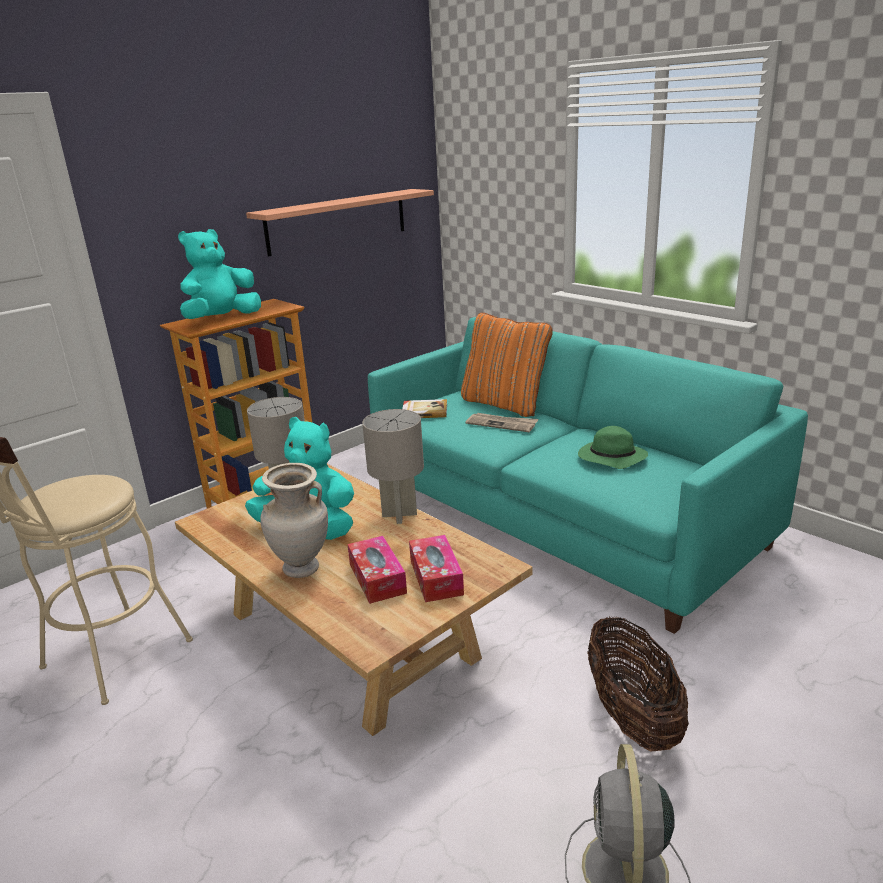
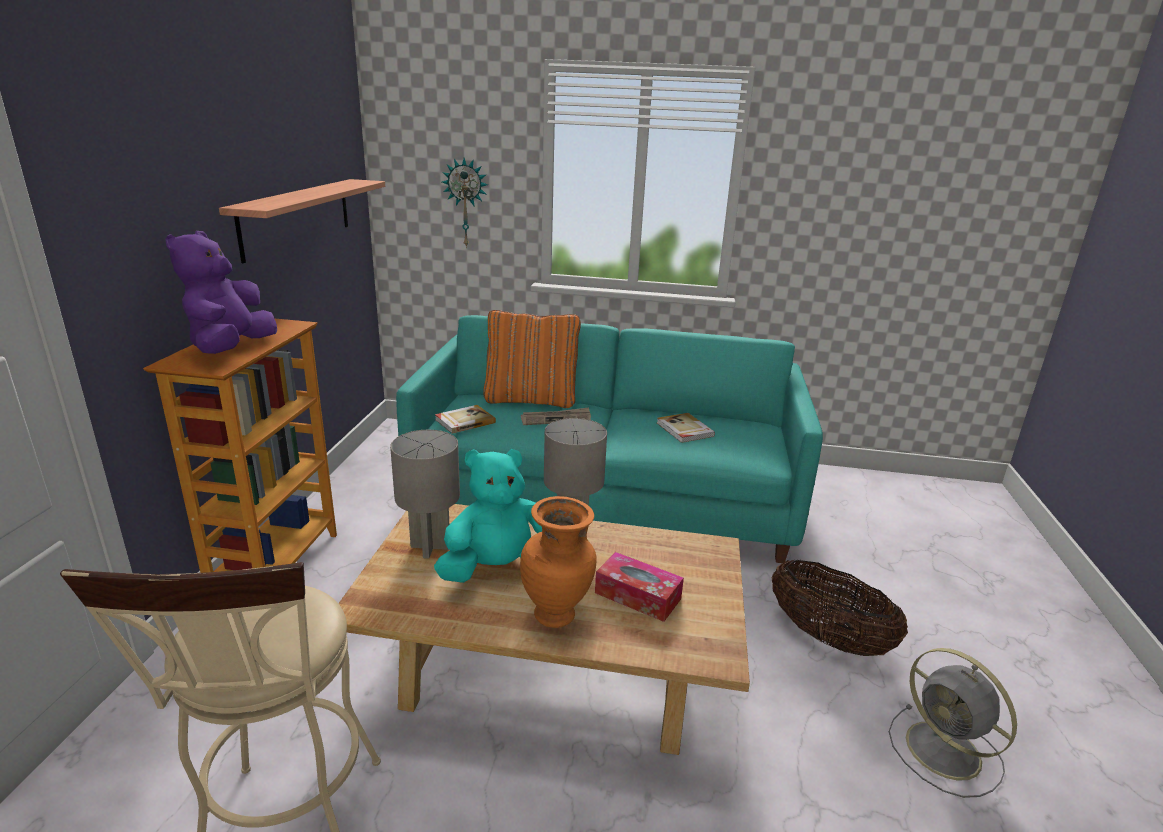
camera: 40 degrees left, 0 degrees up
(221, 319) = (231, 349): turquoise plush toy -> purple plush toy
(302, 570) = (556, 616): beige vase -> orange vase
(436, 577) = (683, 575): tissue box -> none
(506, 209) = (466, 203): none -> wall clock
(611, 458) = (684, 430): green hat -> book

